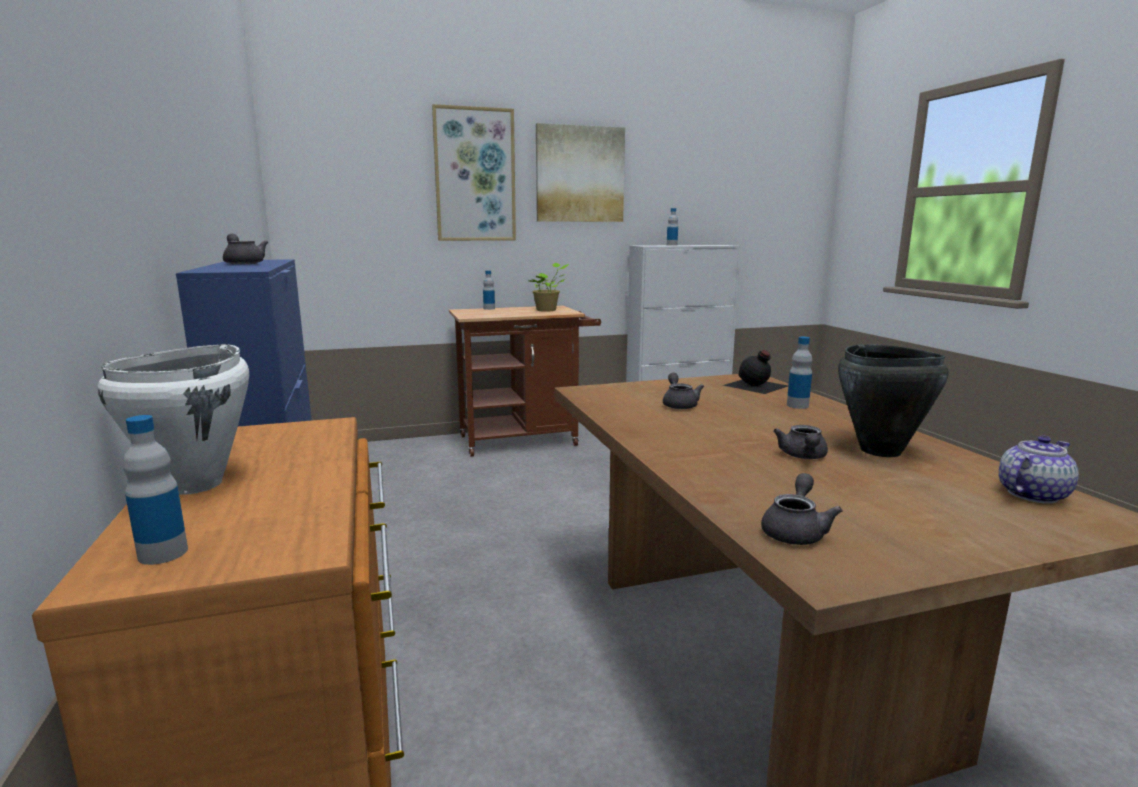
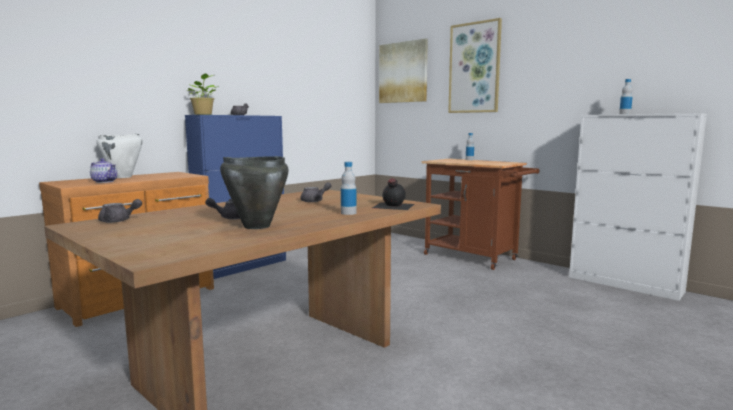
camera: 60 degrees right, 5 degrees down
(163, 553) = (70, 181): bottle -> none
(548, 310) = (494, 163): potted plant -> potted plant (203, 114)
(580, 174) = (550, 58): picture -> picture (403, 72)
(1031, 494) = (189, 247): teapot -> teapot (104, 181)

